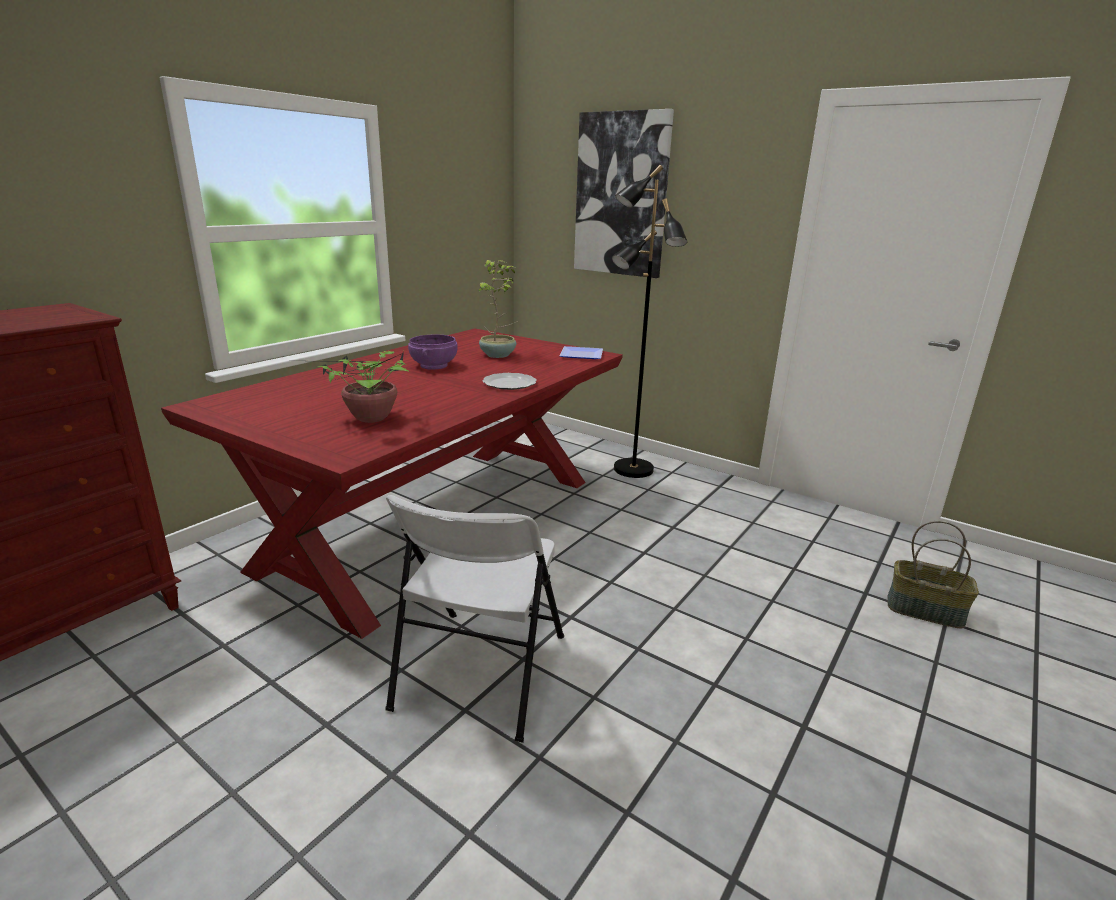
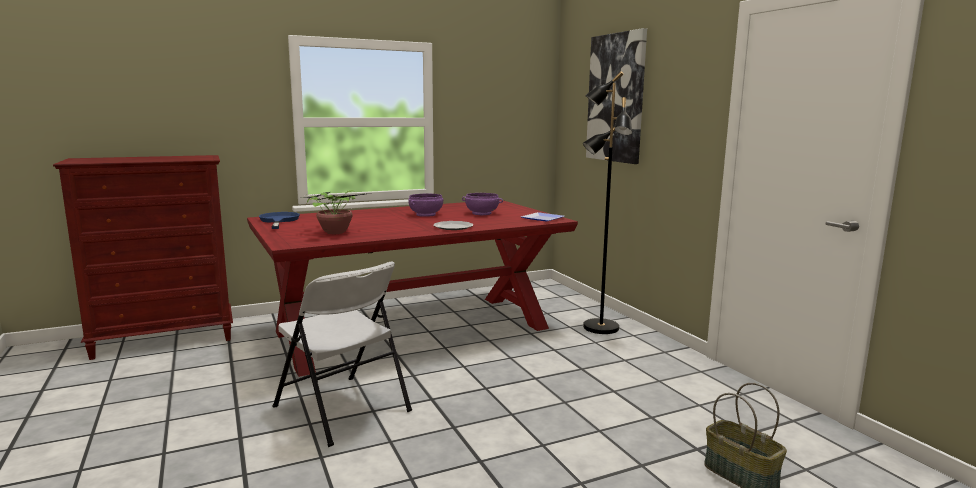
camera: 30 degrees right, 10 degrees down
(234, 407) = (278, 220): none -> blue frying pan
(481, 671) = (341, 409): white chair -> white chair turned 90 degrees counterclockwise
(498, 355) = (481, 213): potted plant -> purple bowl

